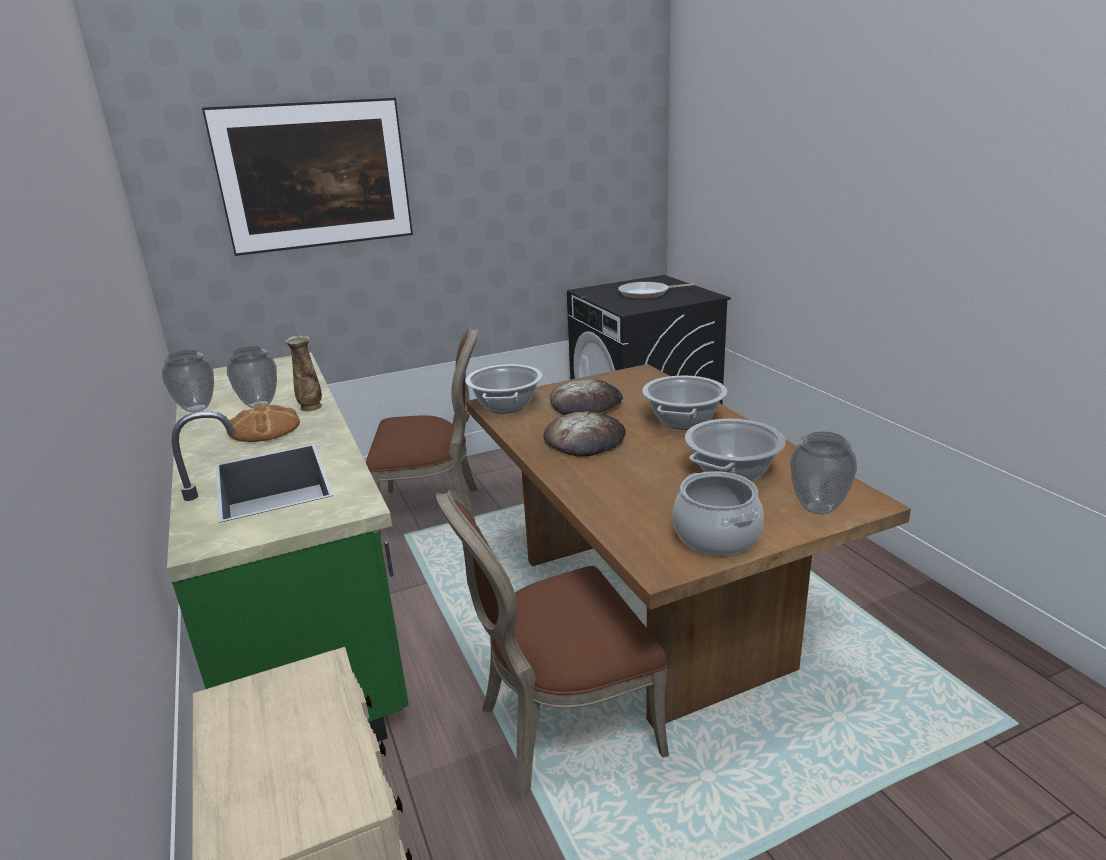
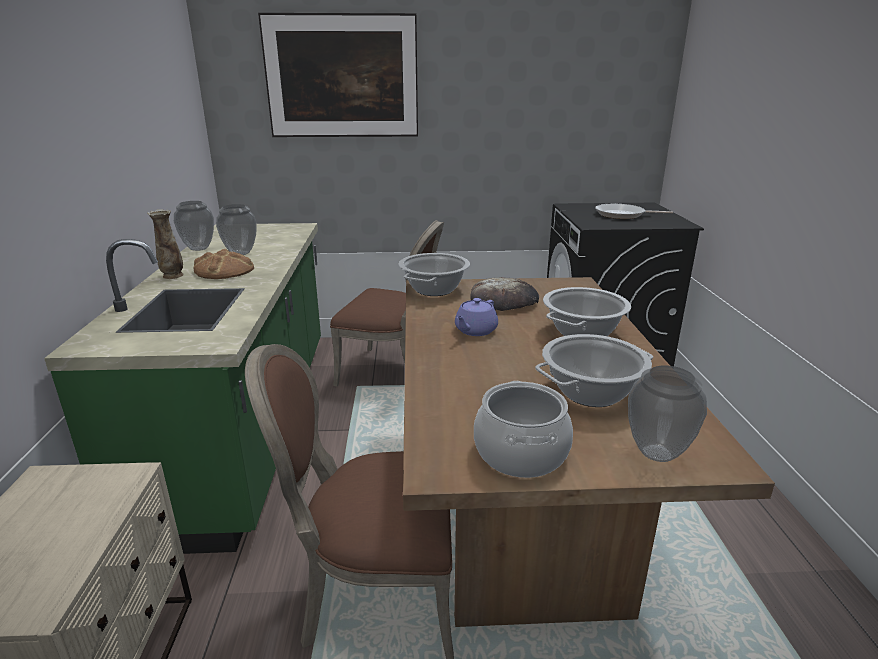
camera: 20 degrees right, 0 degrees up
(311, 407) = (272, 261): vase -> vase (172, 276)
(585, 439) = (475, 331): bread -> purple teapot

